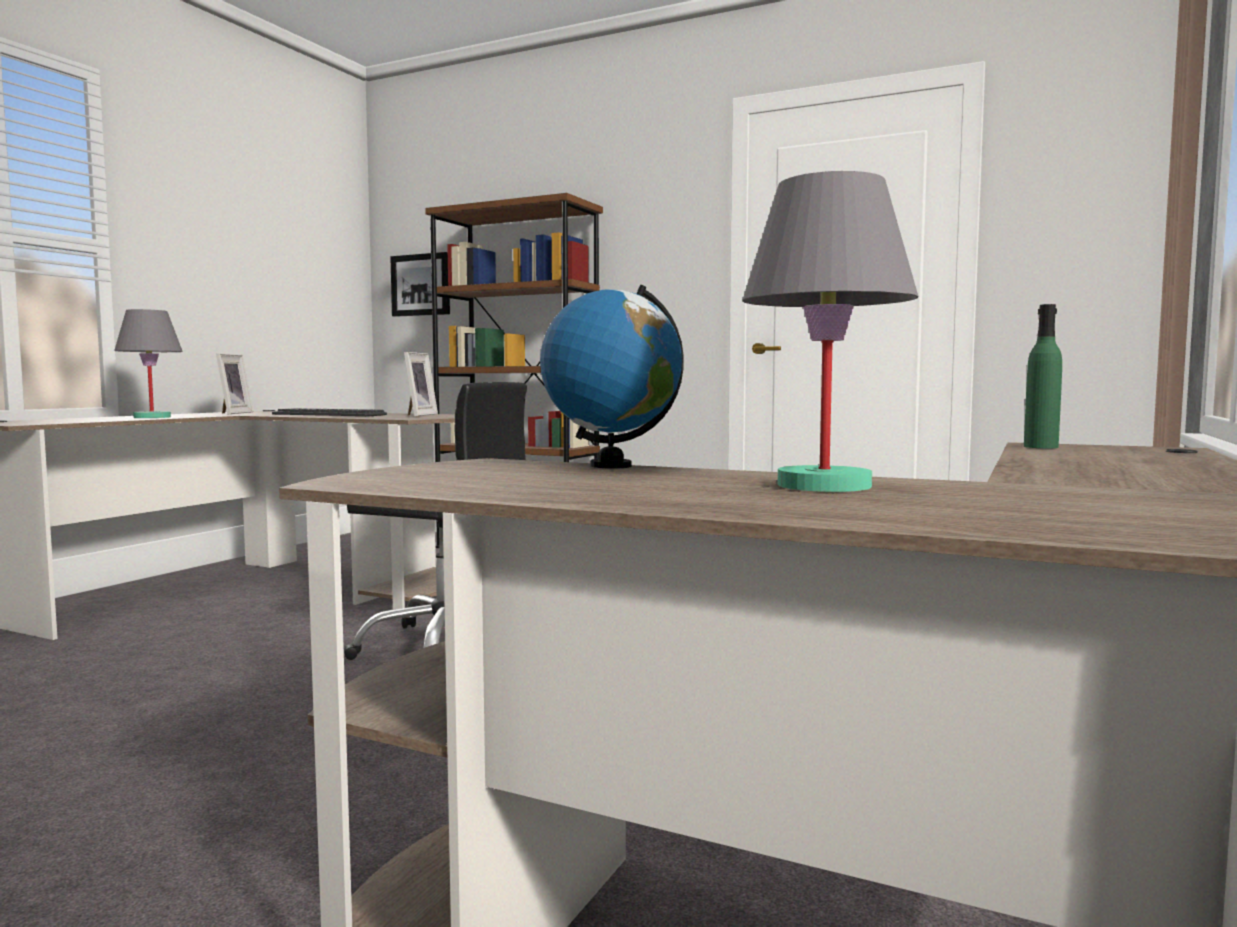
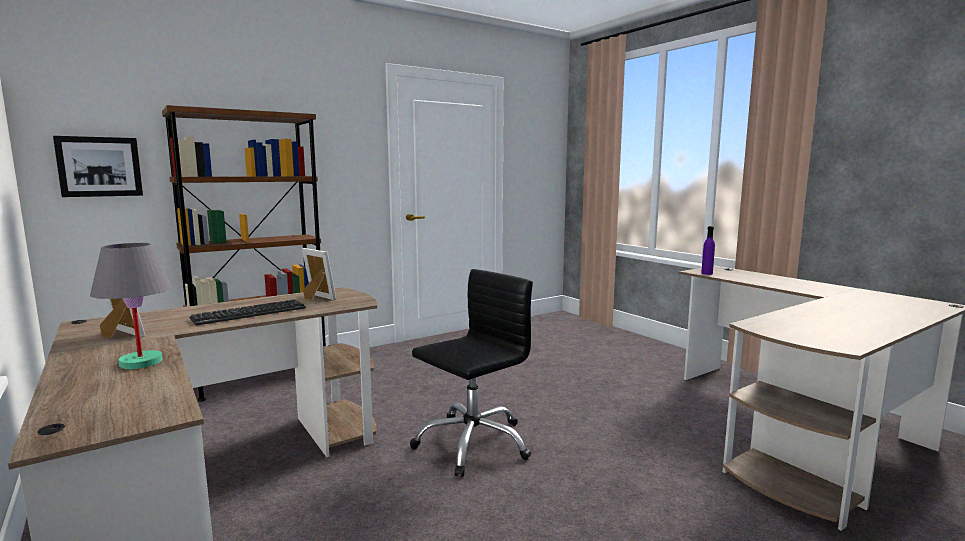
camera: 60 degrees left, 5 degrees up
(611, 466) = (775, 315): globe -> none
(822, 485) = (841, 309): grey table lamp -> none
(1040, 447) = (707, 273): green bottle -> purple bottle

